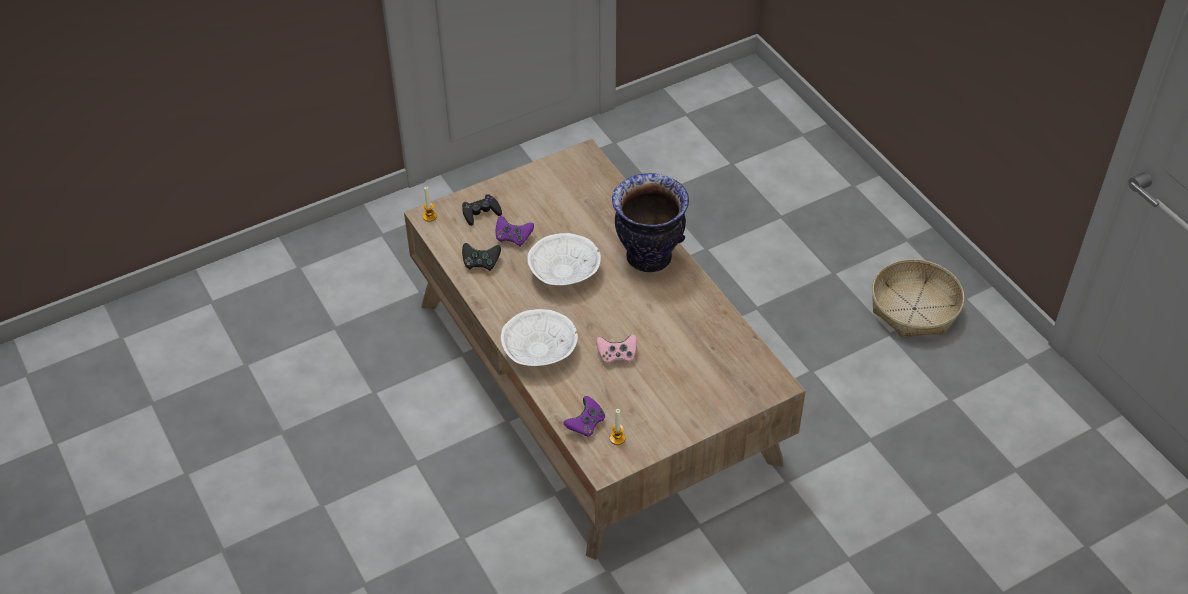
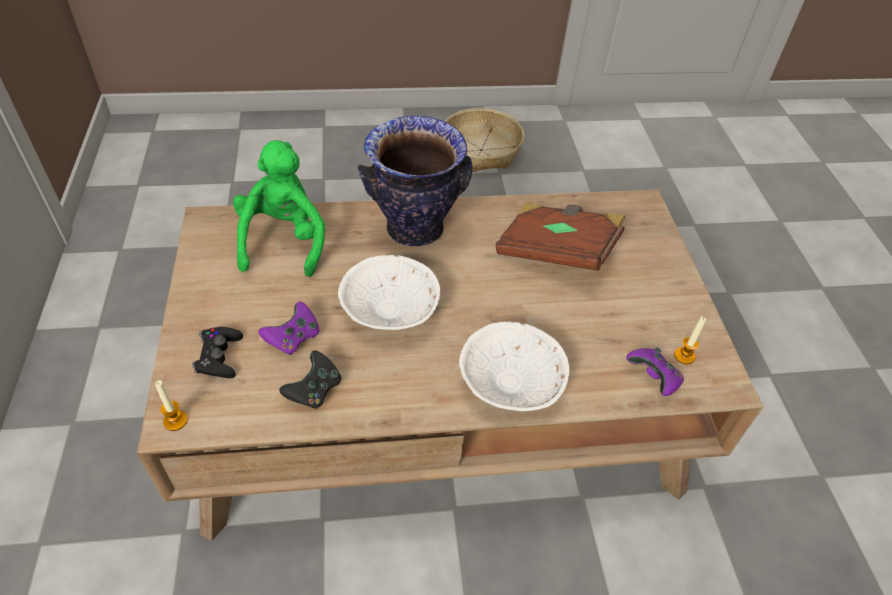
camera: 70 degrees left, 0 degrees up
(591, 198) = (283, 241): none -> green plush toy
(617, 355) = (552, 310): pink game controller -> none
(679, 342) = (556, 252): none -> brown book

